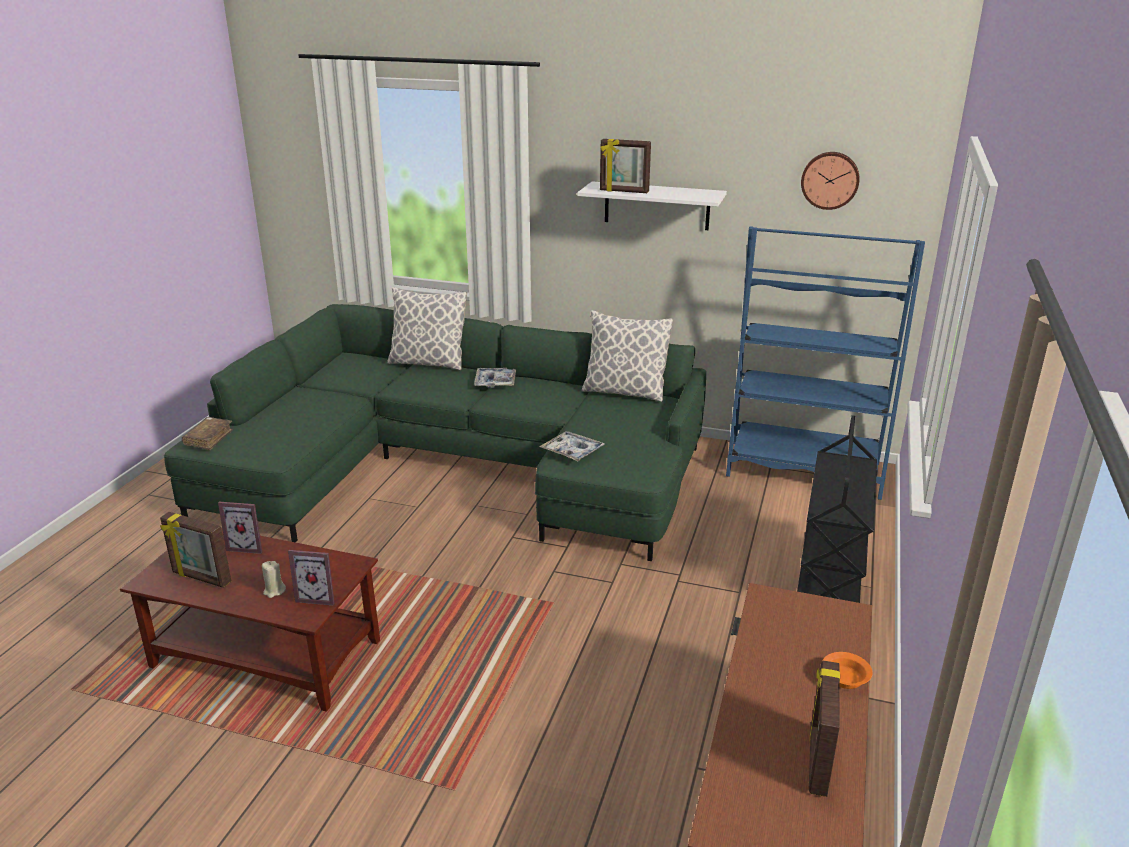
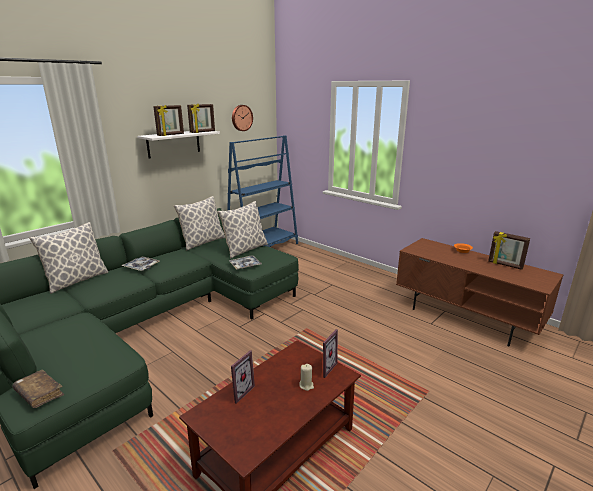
camera: 65 degrees left, 5 degrees down
(201, 578) = (264, 421): picture frame -> picture frame (202, 132)
(634, 433) = (245, 249): none -> pillow
(830, 583) = (340, 267): black cart -> none

